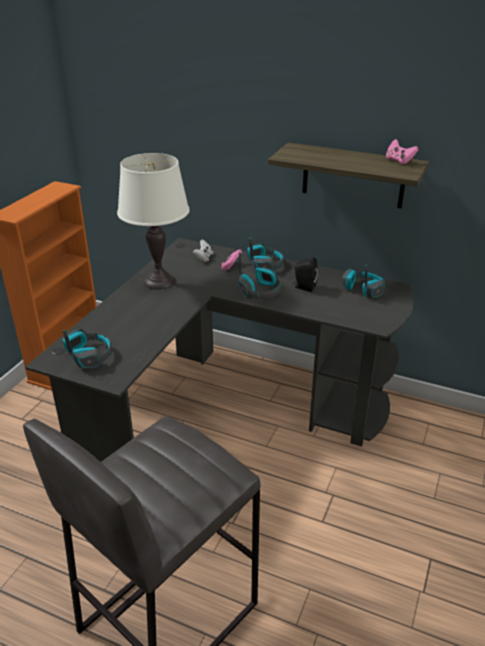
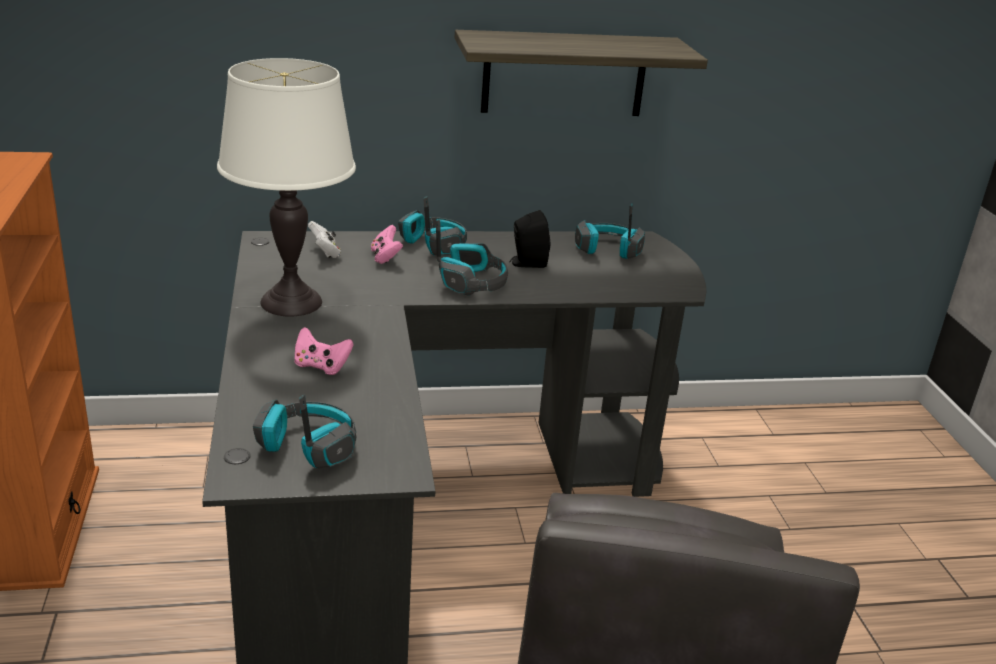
camera: 35 degrees left, 5 degrees down
(399, 161) = (644, 40): pink game controller -> pink game controller (321, 366)

